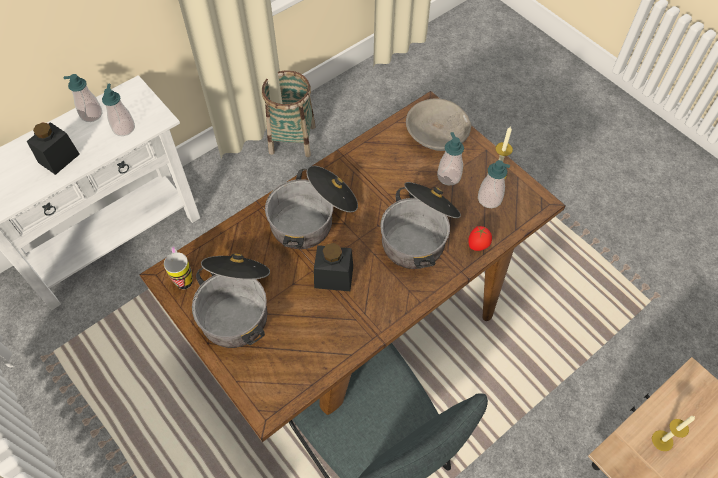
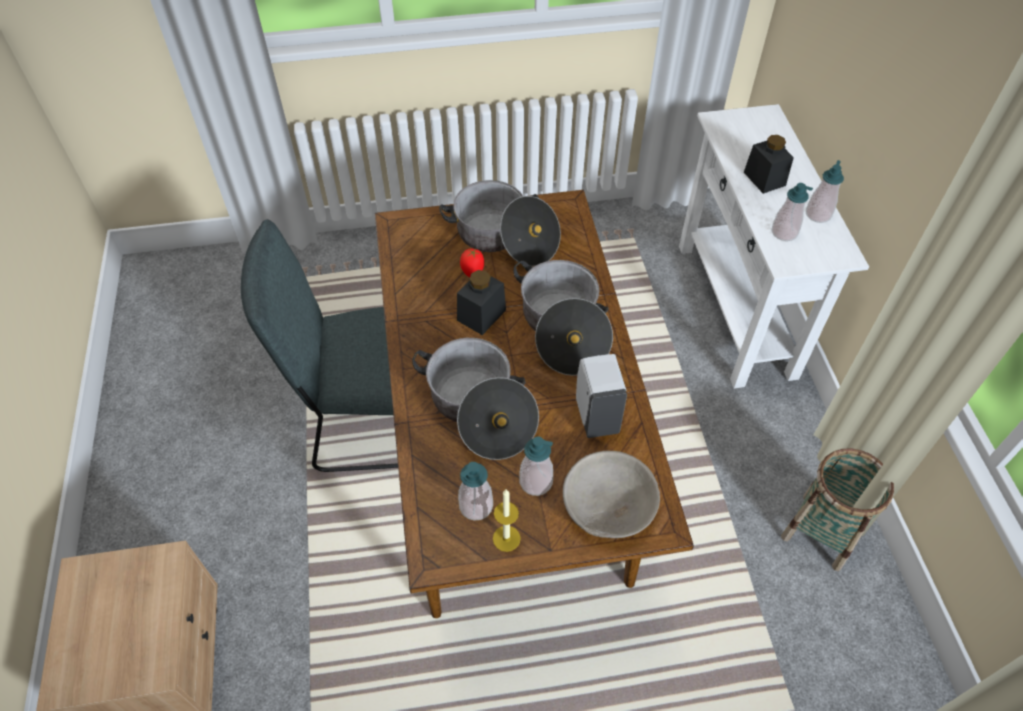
camera: 120 degrees right, 5 degrees down
(183, 277) = (559, 214): mug -> none
(376, 166) = (596, 415): none -> white soap dispenser
(478, 246) = (425, 455): tomato -> tomato (472, 272)
(662, 440) = (138, 578): candle -> none

